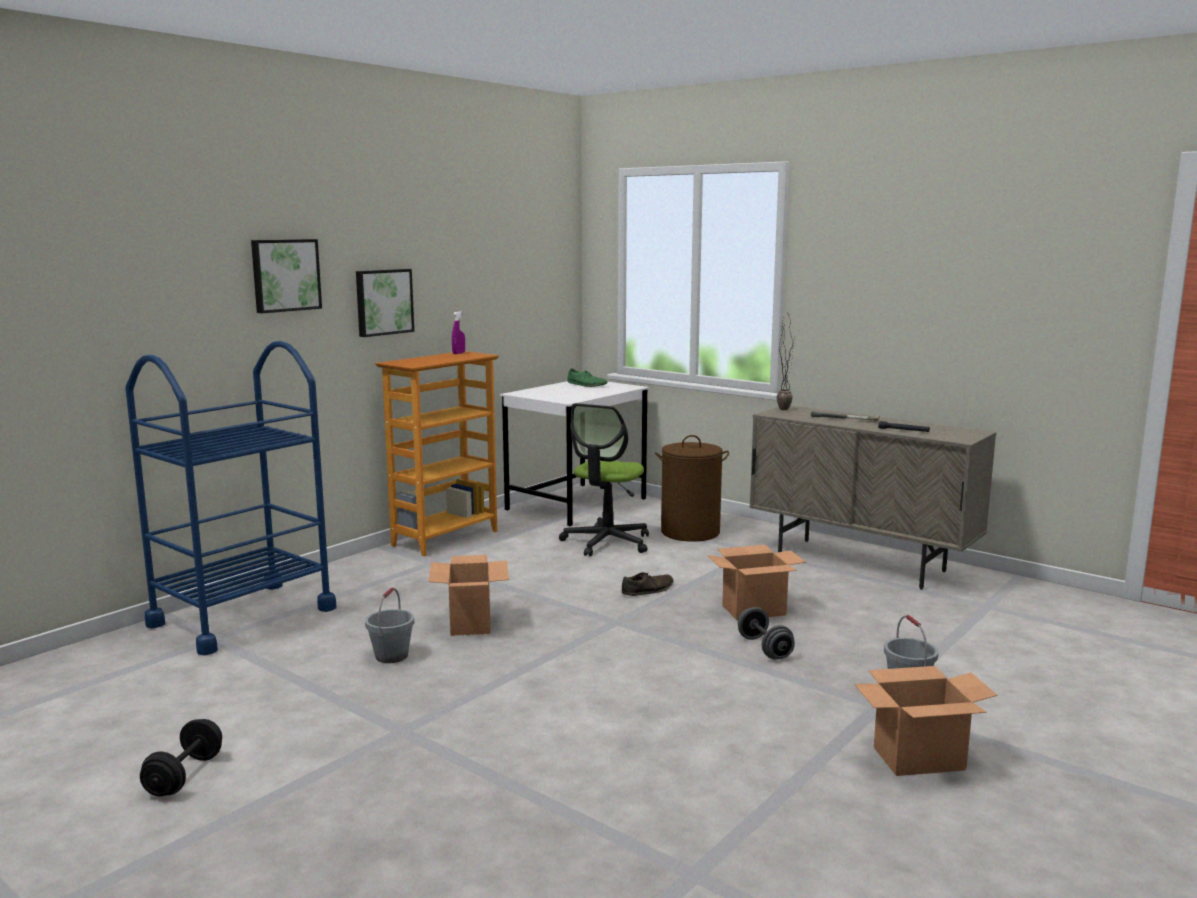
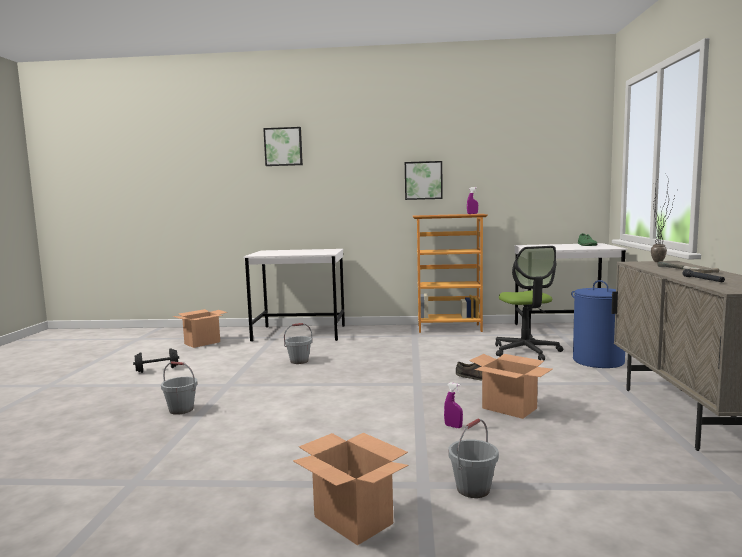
camera: 55 degrees right, 5 degrees down
(242, 617) = (300, 333): blue cart -> white desk
(285, 275) = (358, 164): picture -> picture (283, 146)
(457, 791) = (181, 410): none -> grey bucket
(470, 623) = (358, 361): cardboard box -> cardboard box (202, 343)
(607, 542) = (526, 351): office chair -> office chair turned 90 degrees counterclockwise
(690, 532) = (598, 361): brown laundry basket -> blue laundry basket
(764, 648) = (453, 426): grey dumbbell -> purple spray bottle

